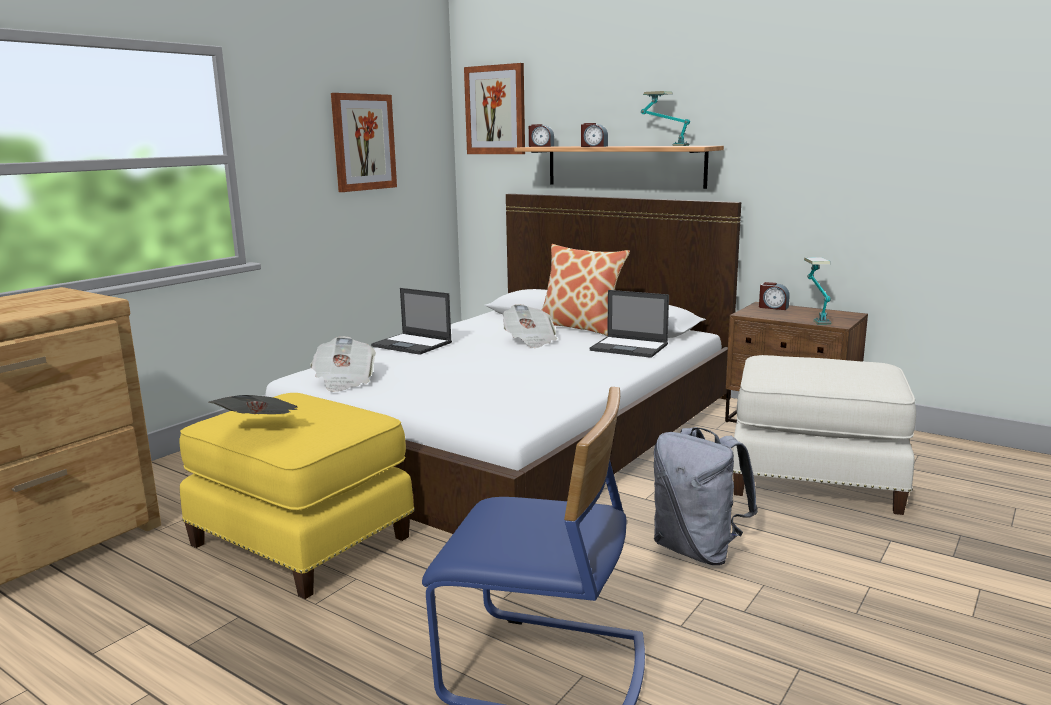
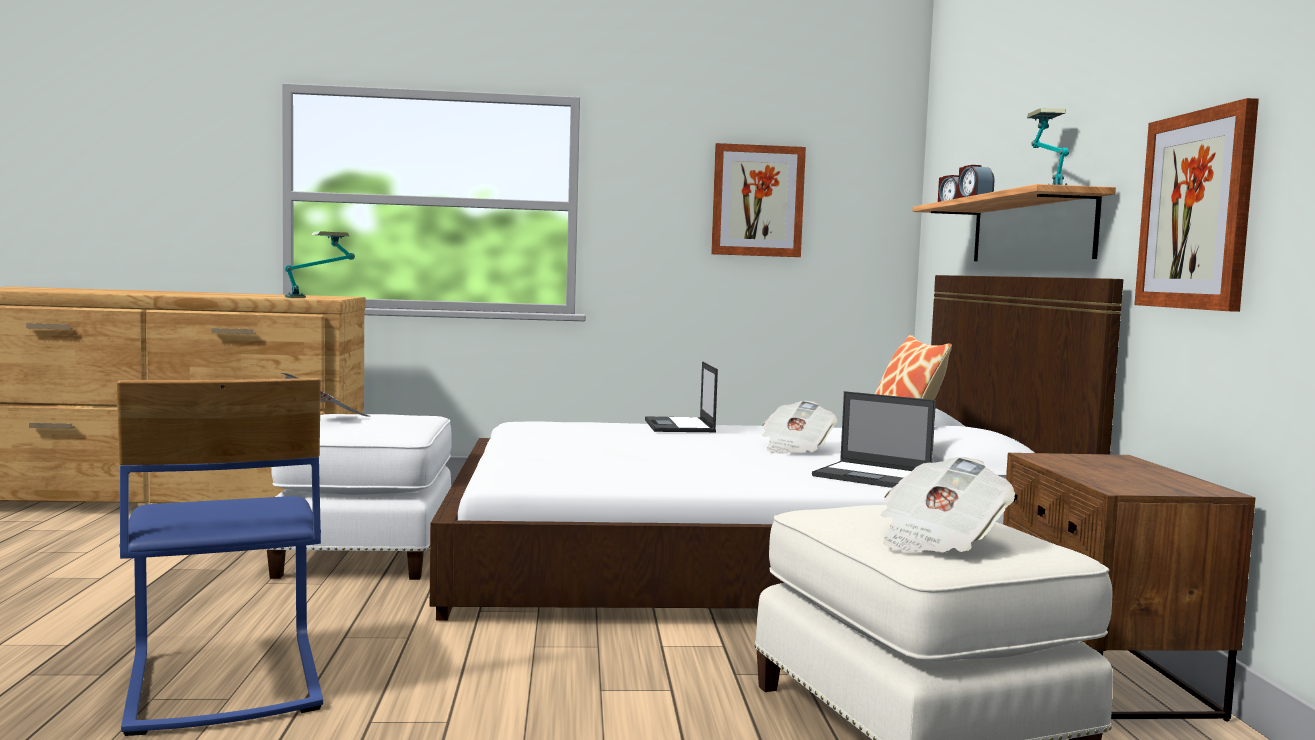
camera: 50 degrees right, 10 degrees down
(303, 539) = (368, 552): yellow ottoman -> white ottoman
(344, 381) = (531, 430): newspaper -> newspaper (938, 541)
(495, 110) = (947, 164): picture -> picture (1196, 211)
(630, 347) = (873, 476): laptop -> laptop turned 45 degrees counterclockwise
(697, 550) = (564, 696): grey backpack -> none
(773, 307) = (1118, 461): alarm clock -> none
(815, 317) = (1123, 479): table lamp -> table lamp (320, 298)

